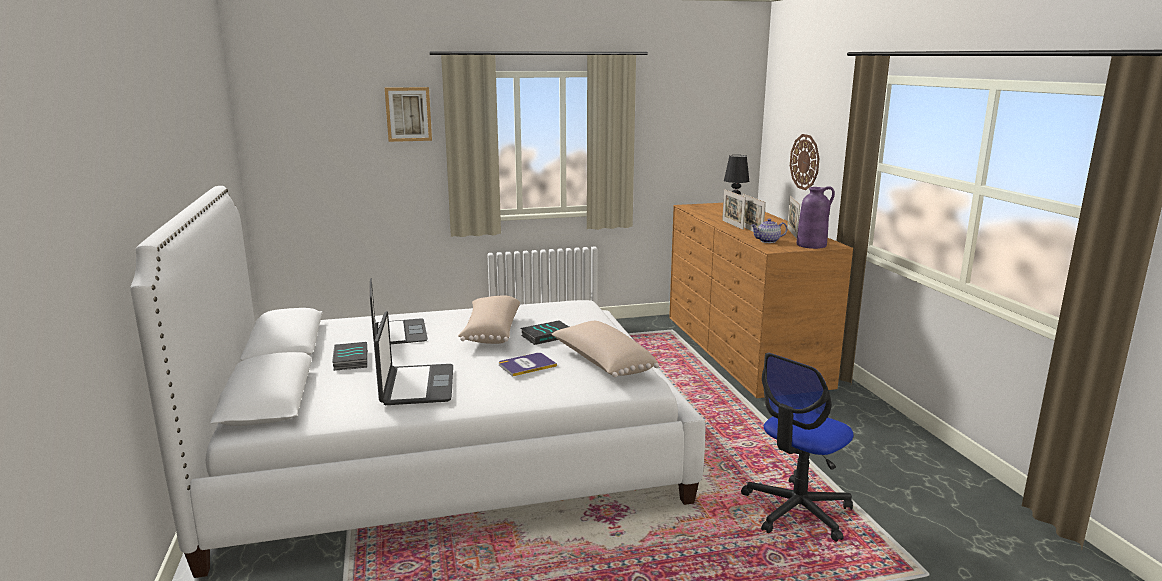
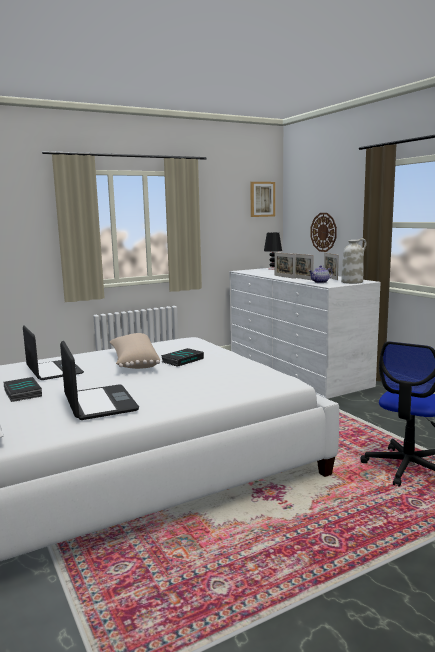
camera: 15 degrees left, 5 degrees down
(408, 114) = (24, 203): picture -> picture (262, 199)
(527, 365) = (184, 379): book -> none
(602, 363) = (242, 372): beige pillow -> none
(743, 349) = (295, 370): brown dresser -> white dresser
(812, 245) = (352, 282): purple vase -> white vase

